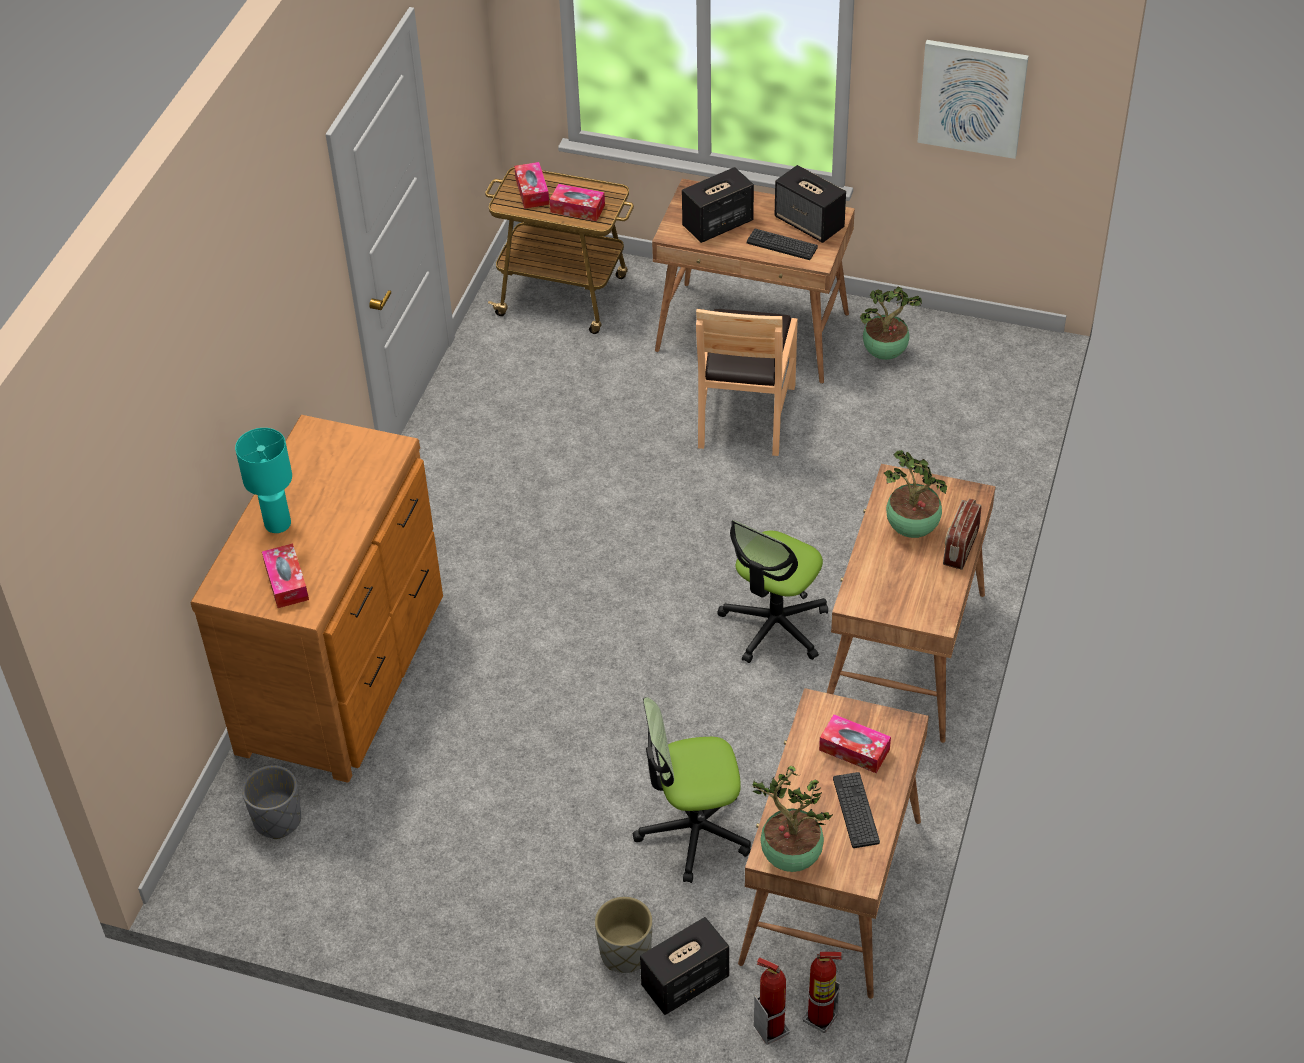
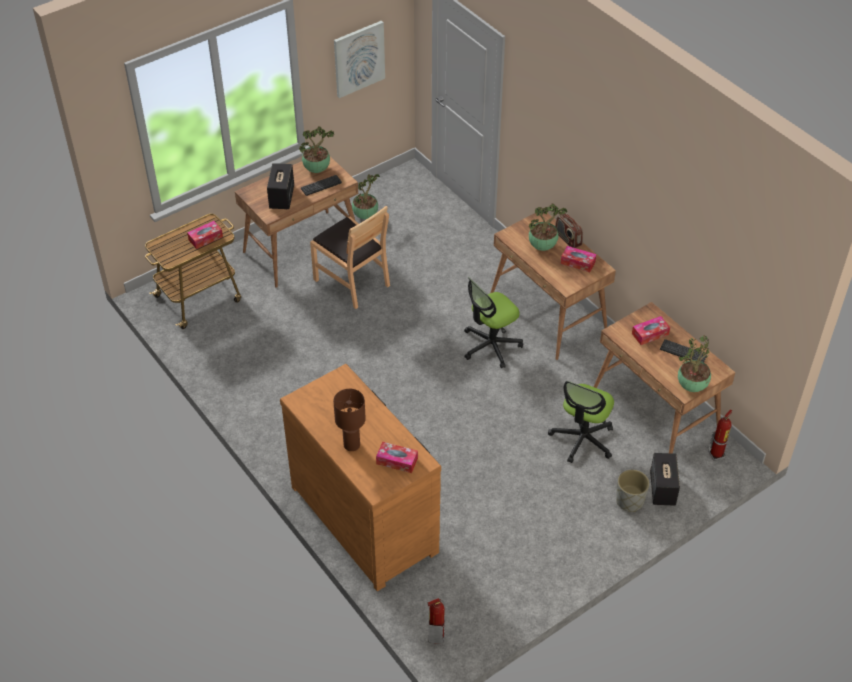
camera: 55 degrees left, 0 degrees up
(277, 820) = (436, 594): grey planter -> none
(278, 524) = (352, 445): turquoise table lamp -> brown table lamp
(532, 191) = (173, 247): tissue box -> tissue box (578, 262)
(771, 1028) = (709, 473): fire extinguisher -> fire extinguisher (436, 636)
(774, 626) = (490, 345): office chair -> office chair turned 75 degrees clockwise
(810, 223) = (317, 169): speaker -> potted plant

